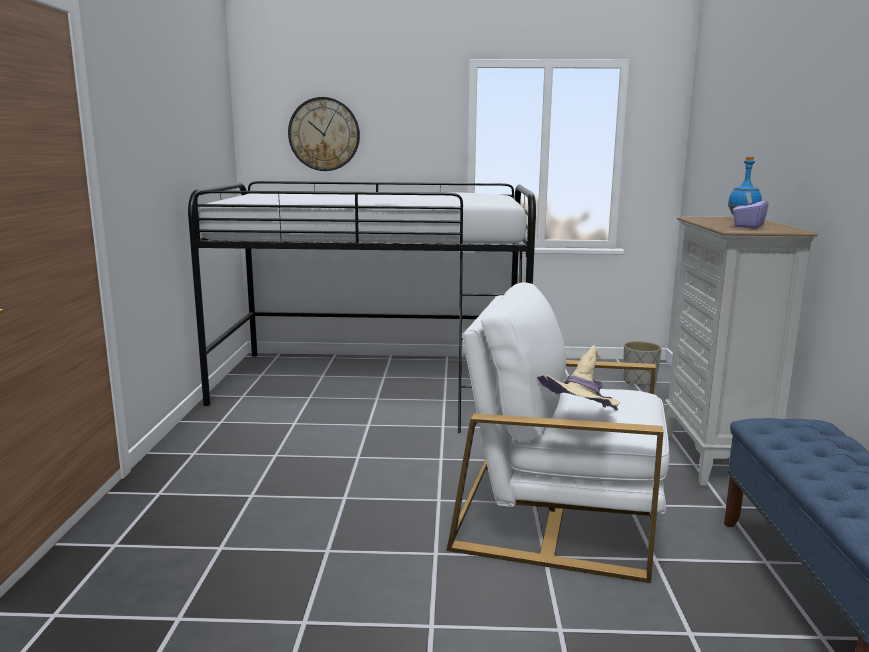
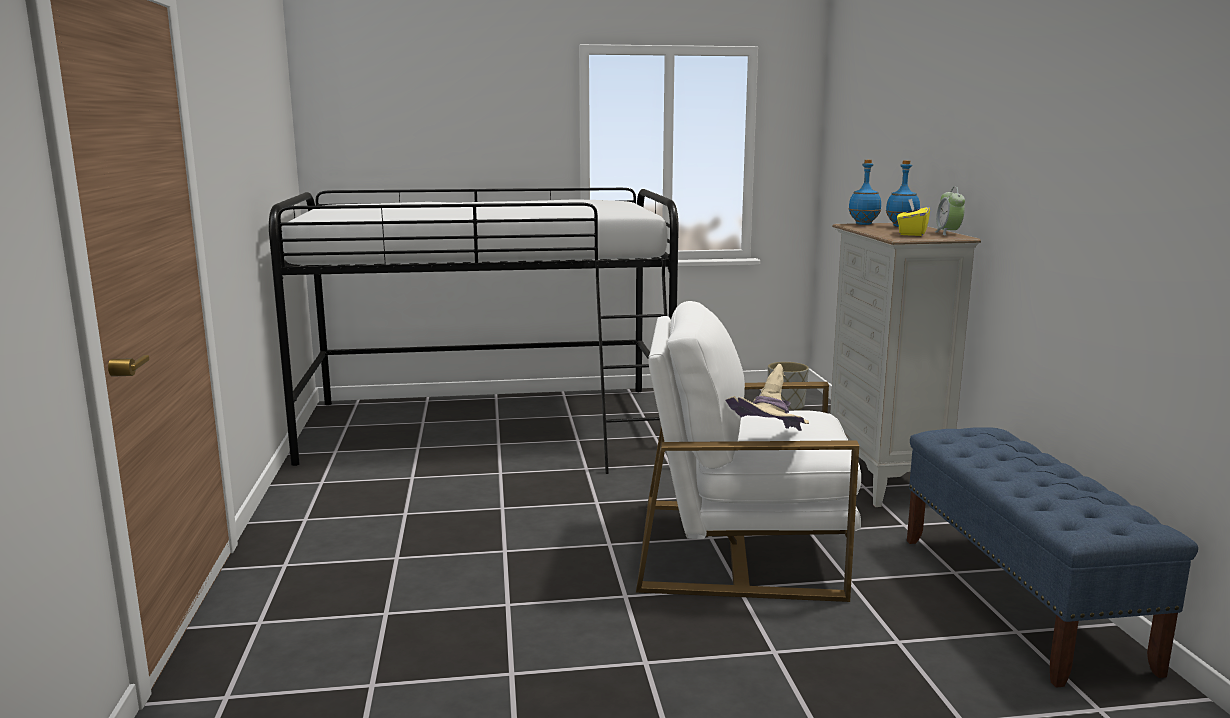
camera: 10 degrees left, 0 degrees up
(324, 134) = (408, 132): wall clock -> none
(706, 217) = (863, 224): none -> blue bottle
(748, 226) = (911, 234): purple tissue box -> yellow tissue box
(786, 227) = (948, 233): none -> alarm clock

